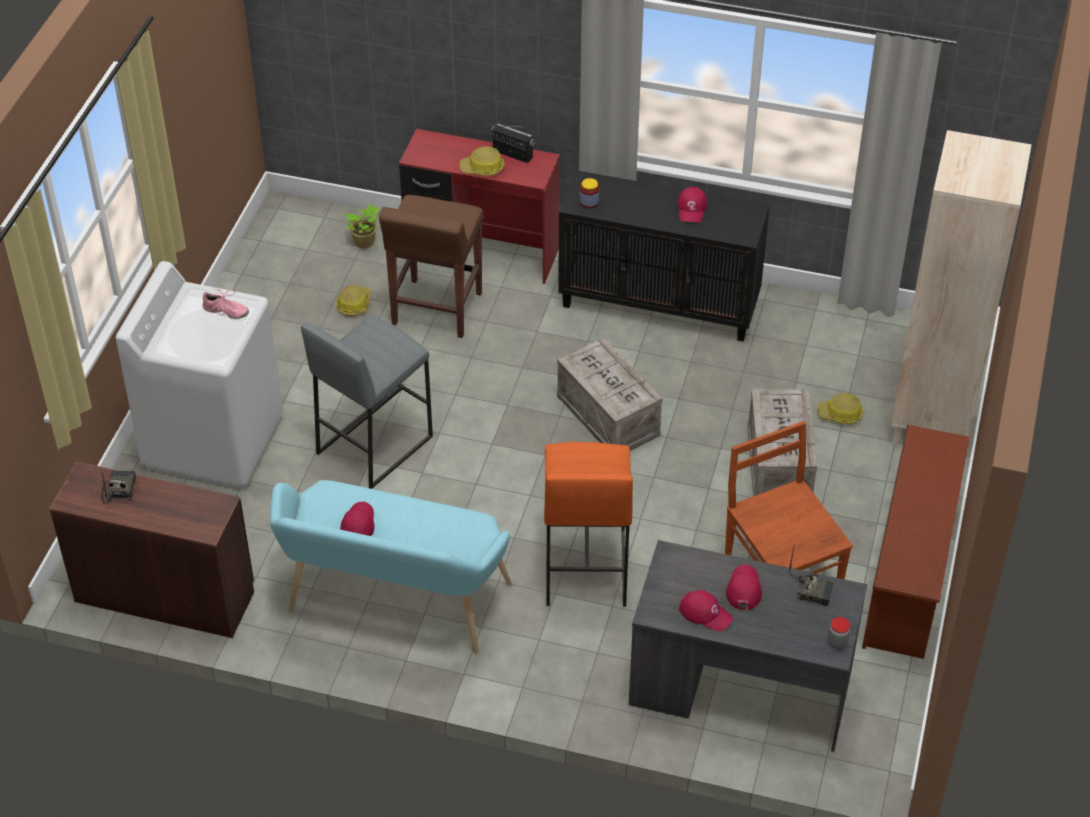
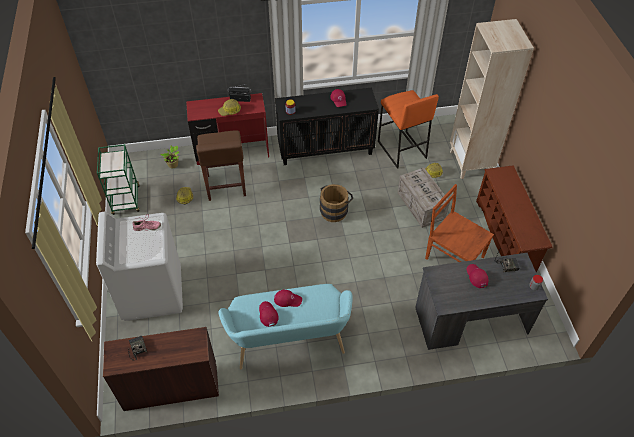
camera: 25 degrees left, 5 degrees up
(251, 277) = (126, 201): none -> green cart
(373, 444) = (233, 264): grey stool -> none
(584, 567) = (367, 288): orange stool -> orange stool (401, 149)
(609, 416) = (335, 210): crate -> brown bucket
(705, 613) = (468, 296): red cap -> red cap (288, 299)

